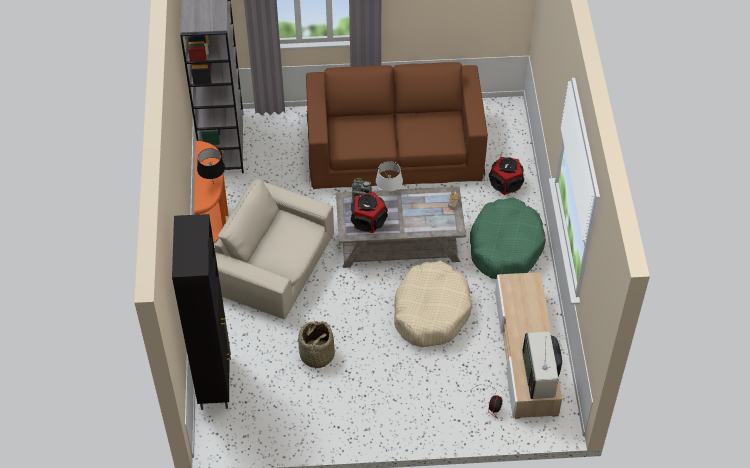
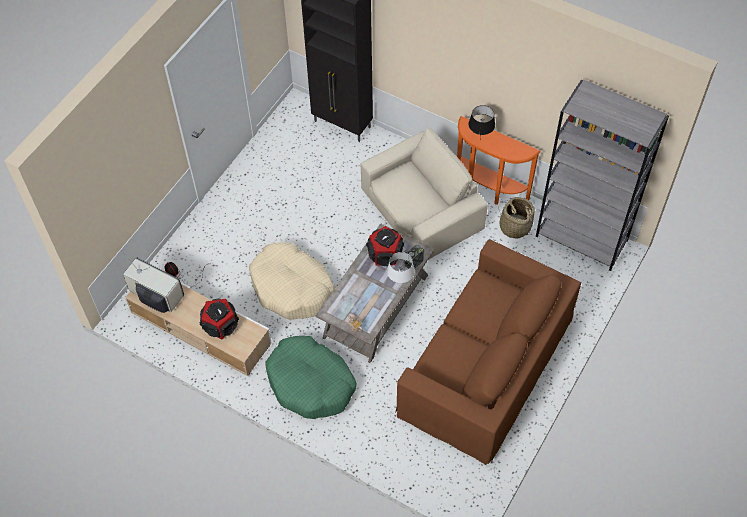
camera: 125 degrees right, 5 degrees up
(316, 355) = (314, 192): basket -> basket (515, 227)
(505, 183) = (377, 430): speaker -> speaker (220, 324)

